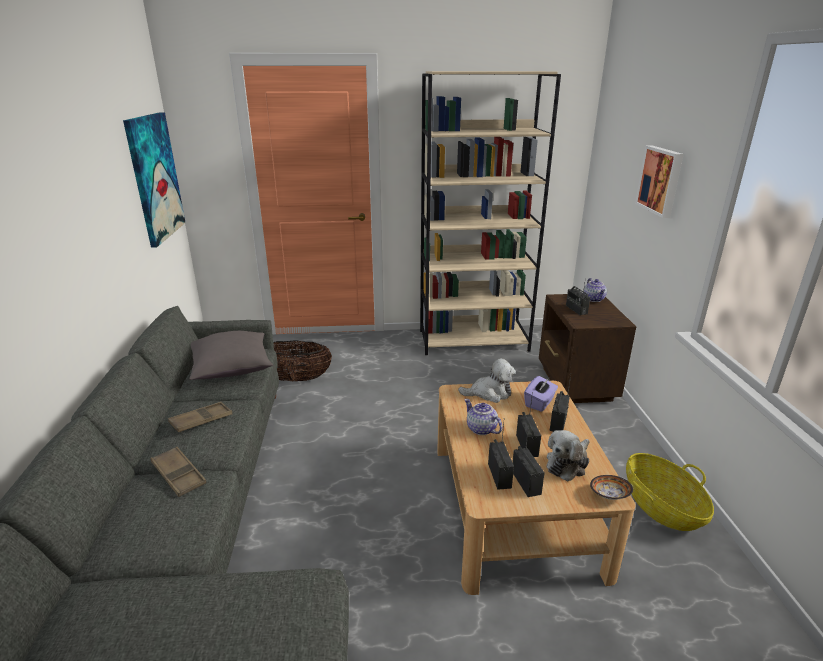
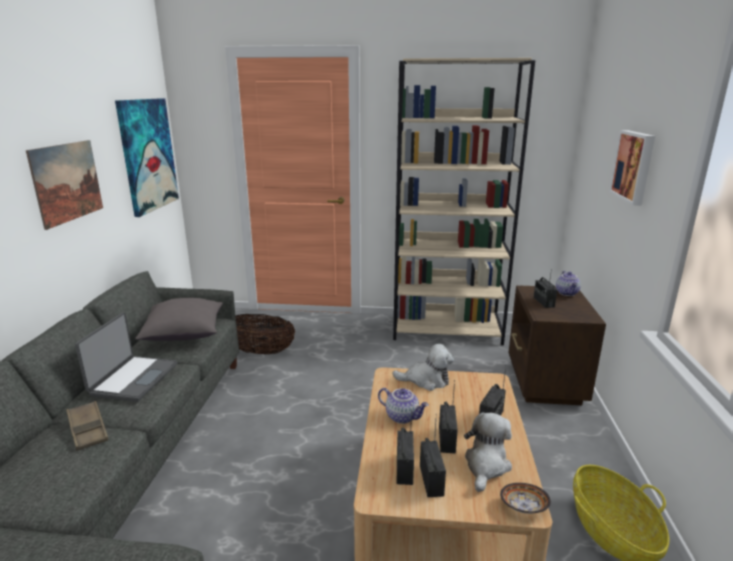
camera: 10 degrees right, 5 degrees down
(94, 217) = (67, 182): none -> picture
(201, 420) = (133, 379): brown tray -> laptop
(480, 429) = (402, 416): teapot -> teapot turned 150 degrees clockwise
(539, 403) = (477, 395): purple tissue box -> none
(567, 464) = (486, 465): plush toy -> plush toy turned 150 degrees clockwise

